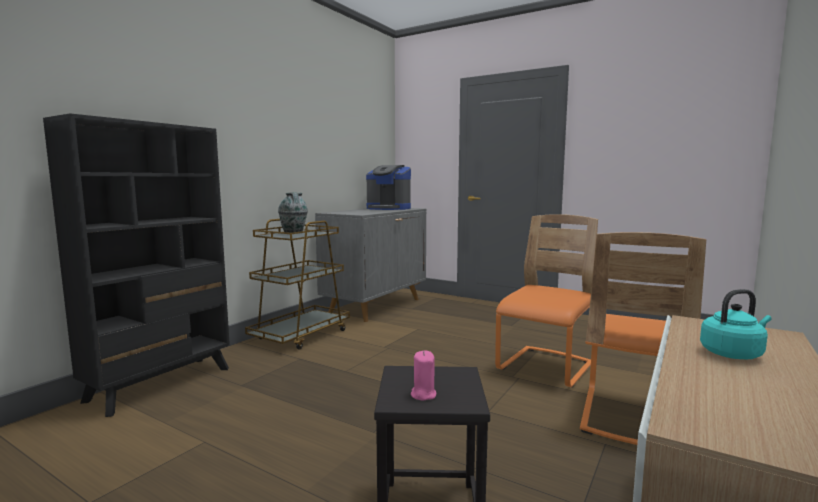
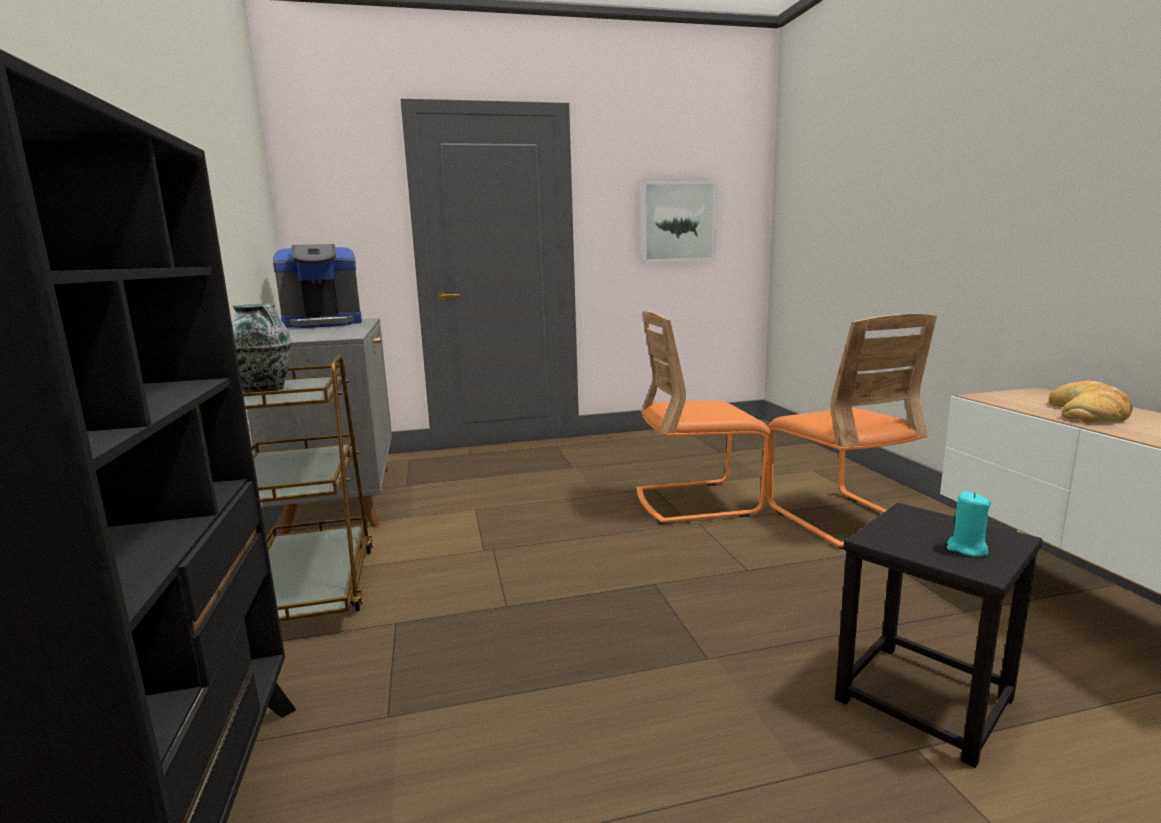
camera: 45 degrees left, 5 degrees up
(423, 394) = (966, 549): pink candle -> turquoise candle
(545, 368) = (696, 502): orange chair -> orange chair turned 90 degrees counterclockwise
(658, 148) = (677, 222): none -> picture
(733, 354) = (1089, 413): turquoise kettle -> bread

